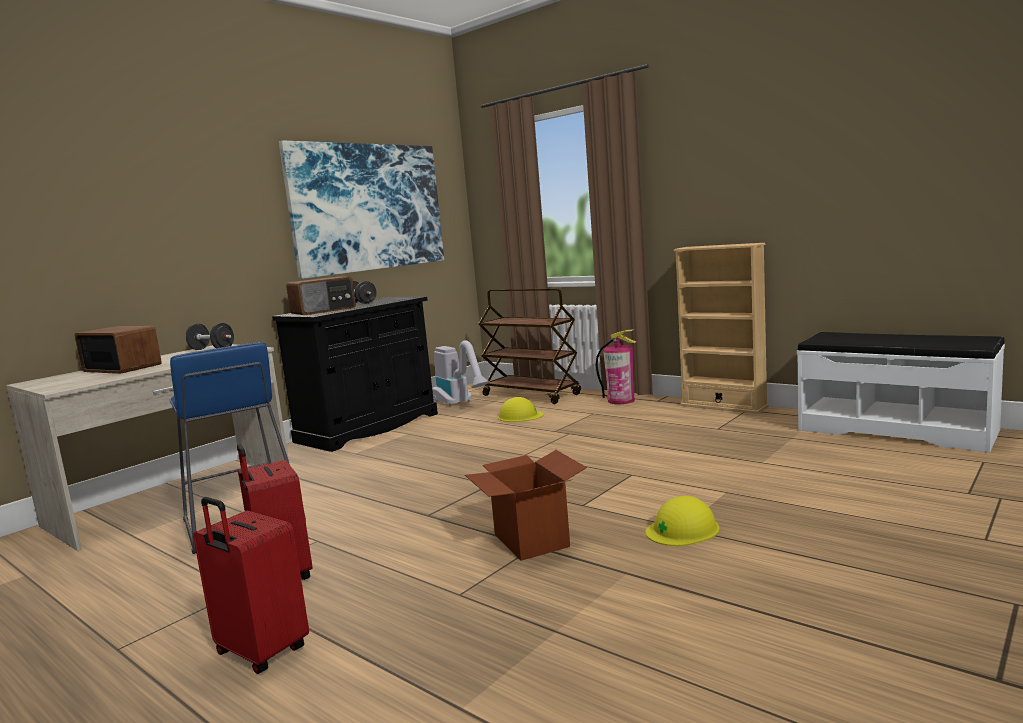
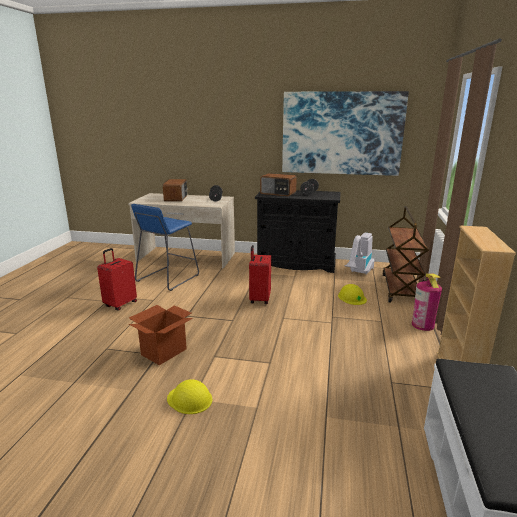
camera: 60 degrees right, 10 degrees up
(260, 653) = (62, 322): red suitcase -> red suitcase (259, 299)

